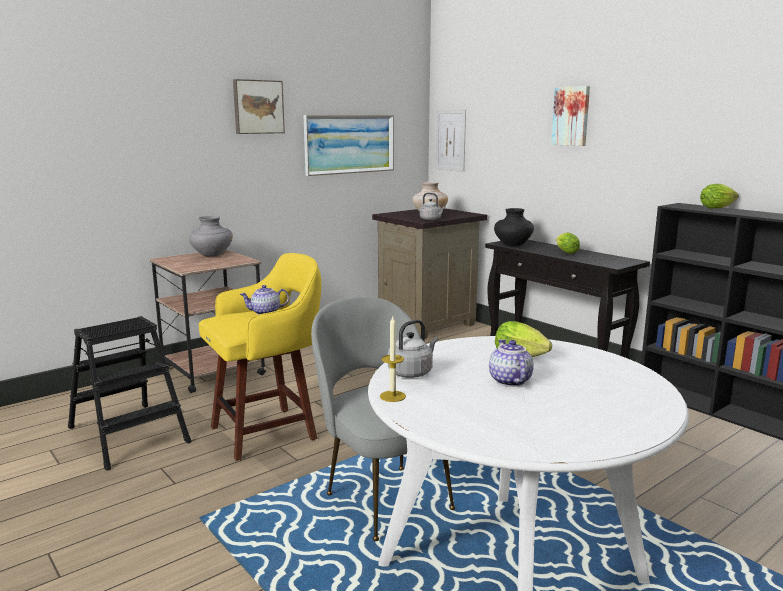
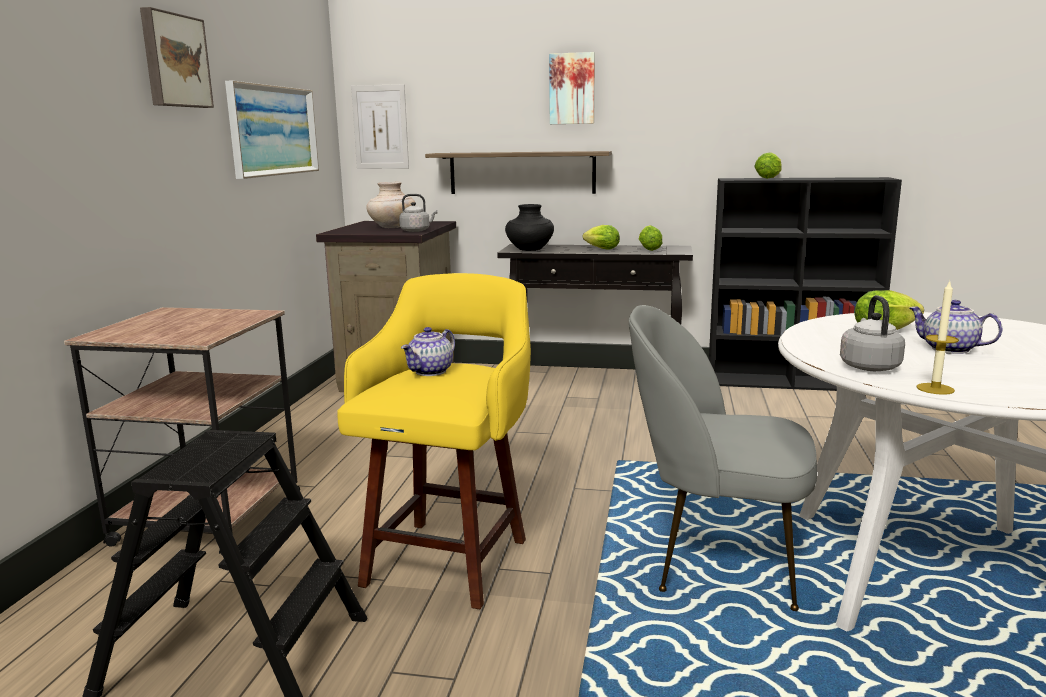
camera: 40 degrees left, 0 degrees up
(212, 255) = (171, 316): grey vase -> none
(532, 182) = (522, 173): none -> shelf
(600, 258) = (648, 249): none -> lettuce

